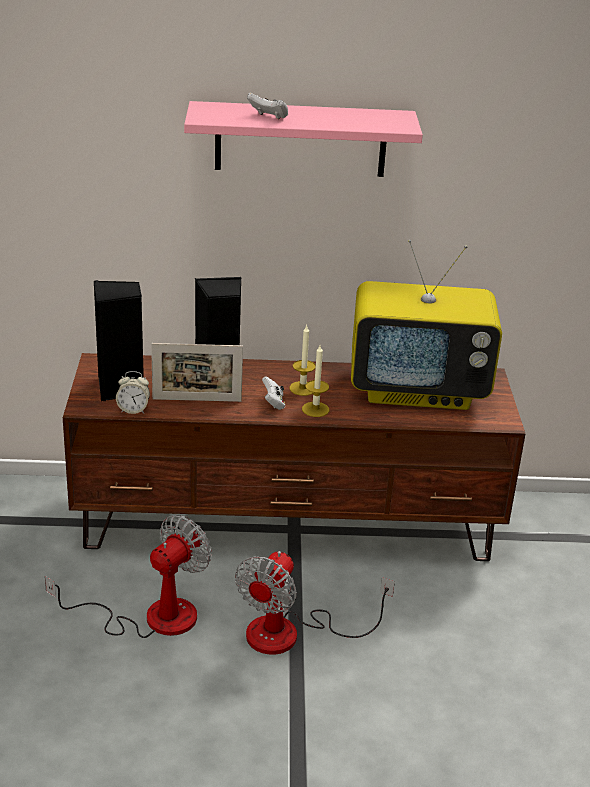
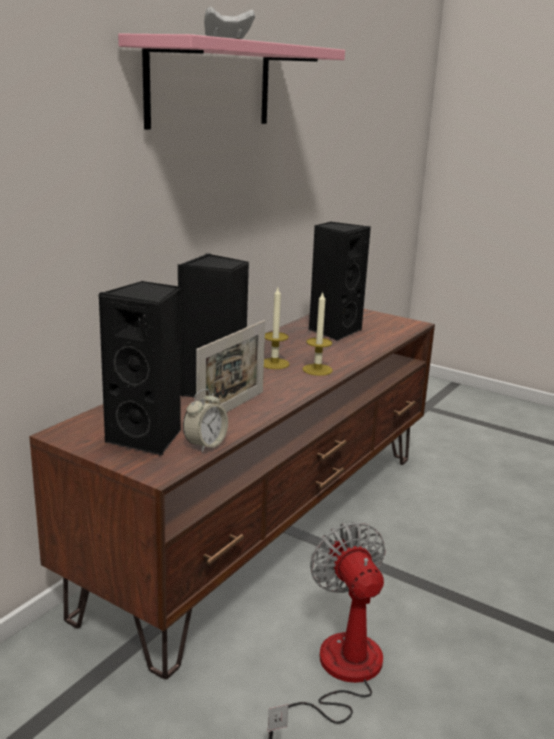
camera: 55 degrees left, 10 degrees down
(273, 403) = (284, 381): white game controller -> none
(291, 633) = (431, 590): fan -> none
(419, 390) = (333, 331): television -> black speaker

